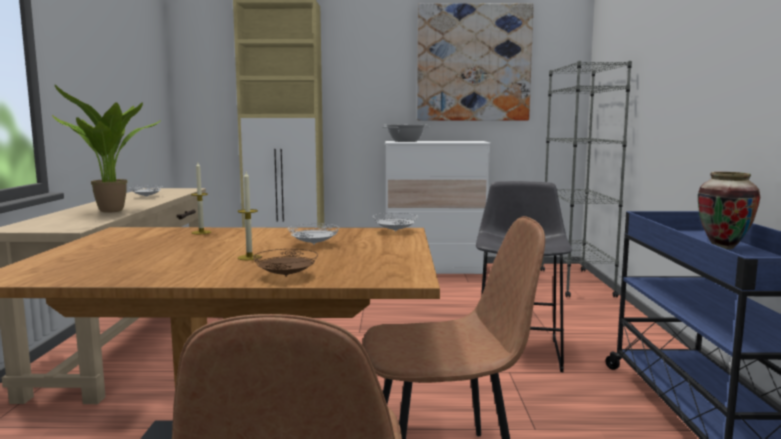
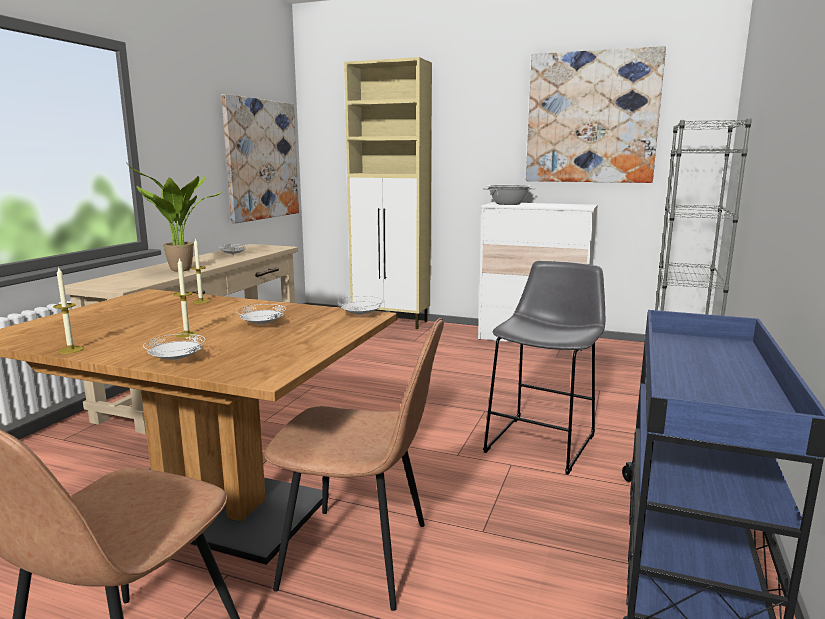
camera: 20 degrees right, 5 degrees up
(138, 279) = (71, 350): none -> candle
(142, 98) = (262, 160): none -> picture
(286, 276) = (177, 360): brown plate -> white plate
(723, 247) = (725, 369): vase -> none

